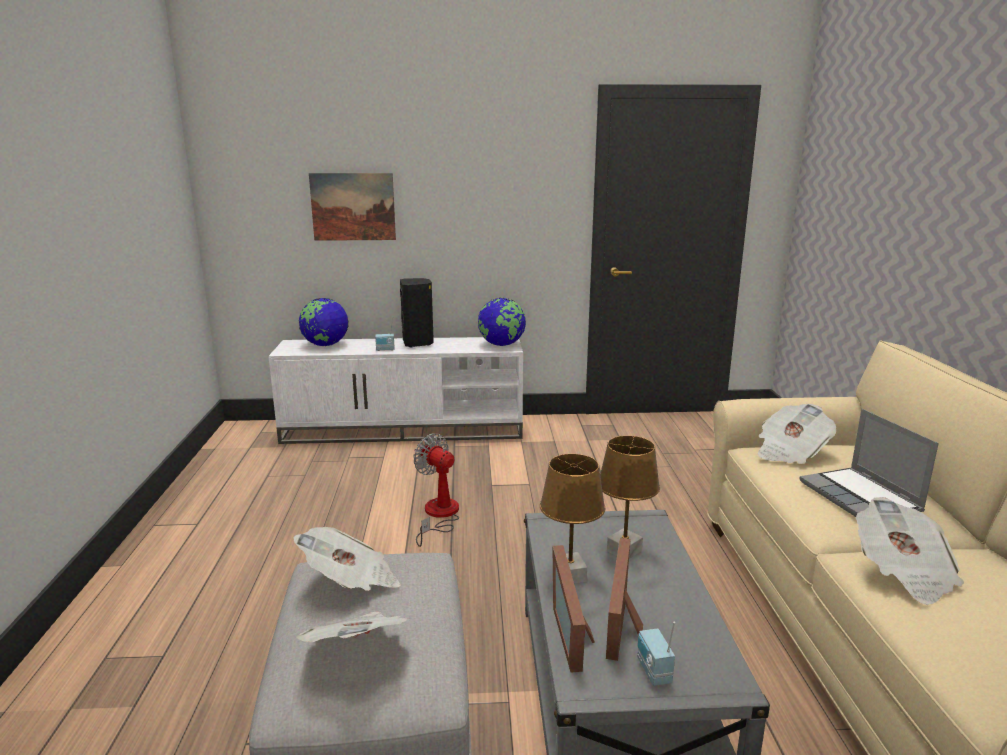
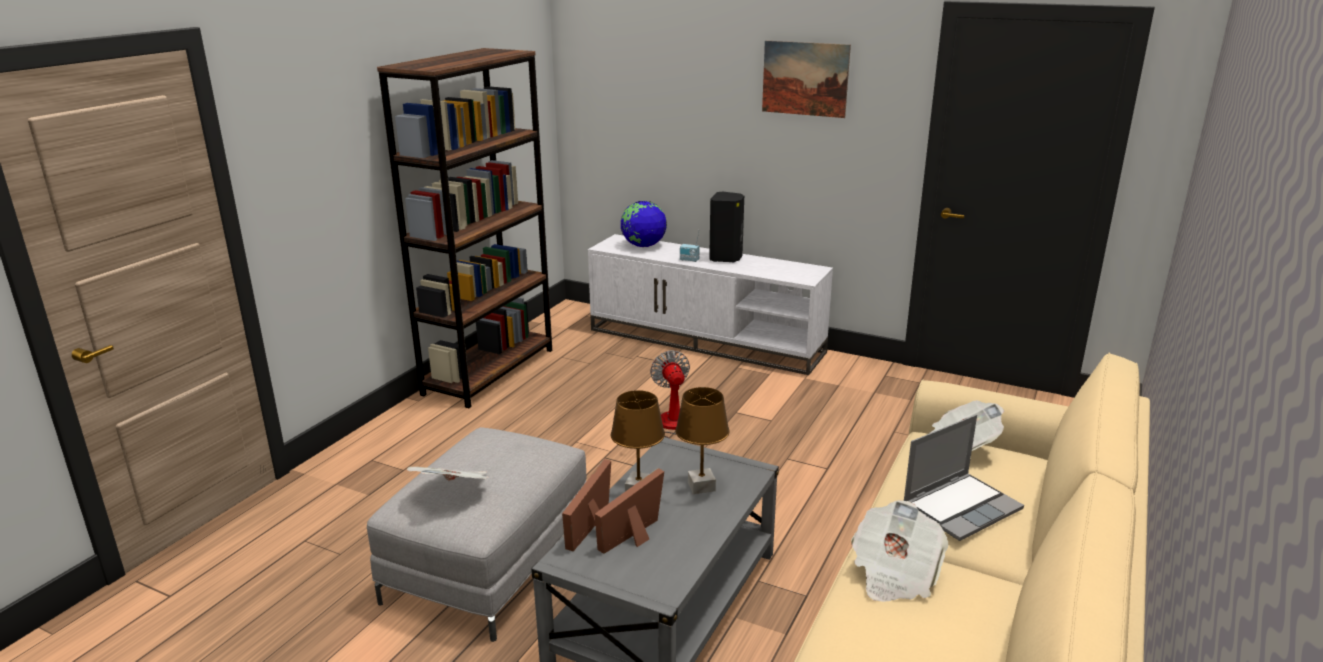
camera: 30 degrees right, 5 degrees up
(192, 510) = (489, 371): none -> brown bookcase
(351, 582) = (490, 448): newspaper -> none
(353, 207) = (684, 115): picture -> picture (805, 78)
(502, 345) = (803, 274): globe -> none
(652, 672) = (618, 568): radio -> none
(861, 497) = (961, 507): laptop -> laptop turned 135 degrees counterclockwise

